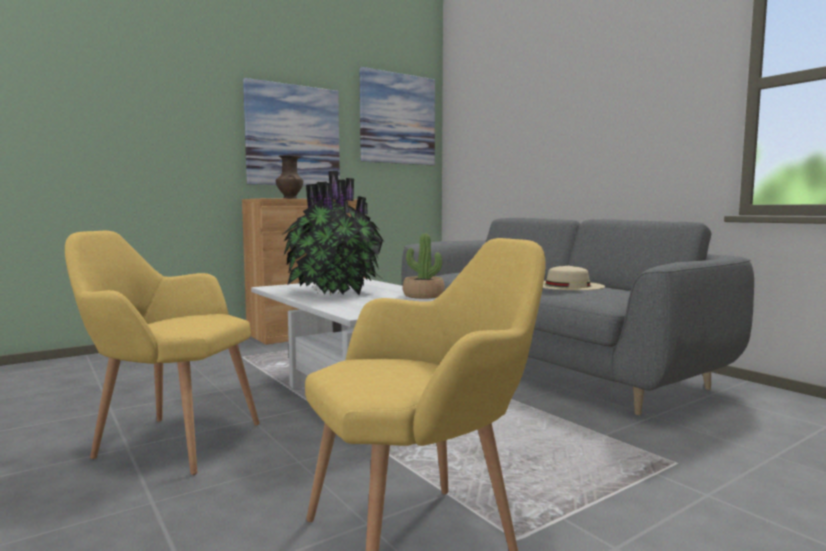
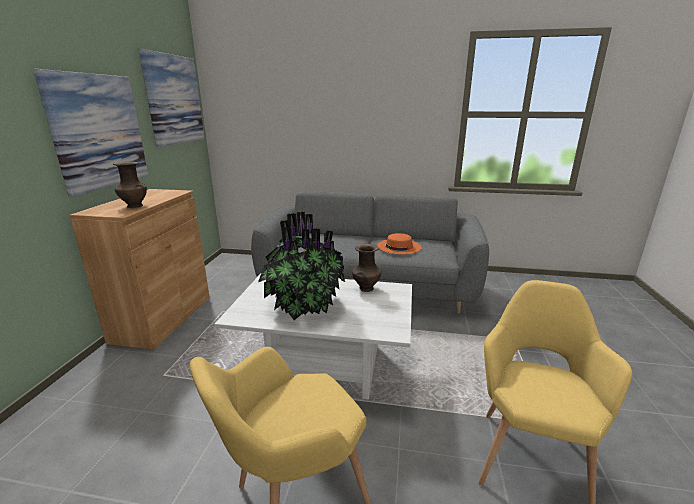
camera: 45 degrees left, 15 degrees up
(423, 296) = (366, 289): potted plant -> brown vase
(567, 285) = (399, 246): beige hat -> orange hat

